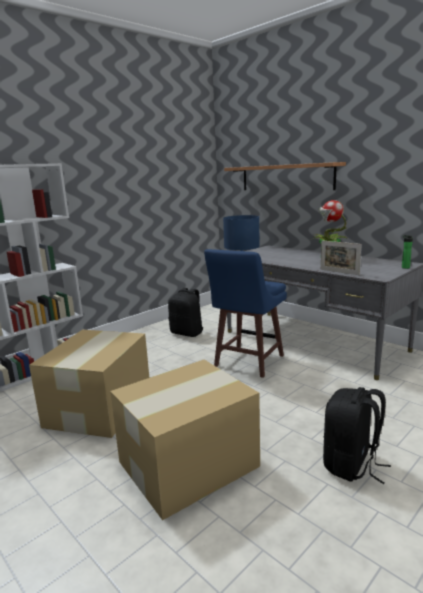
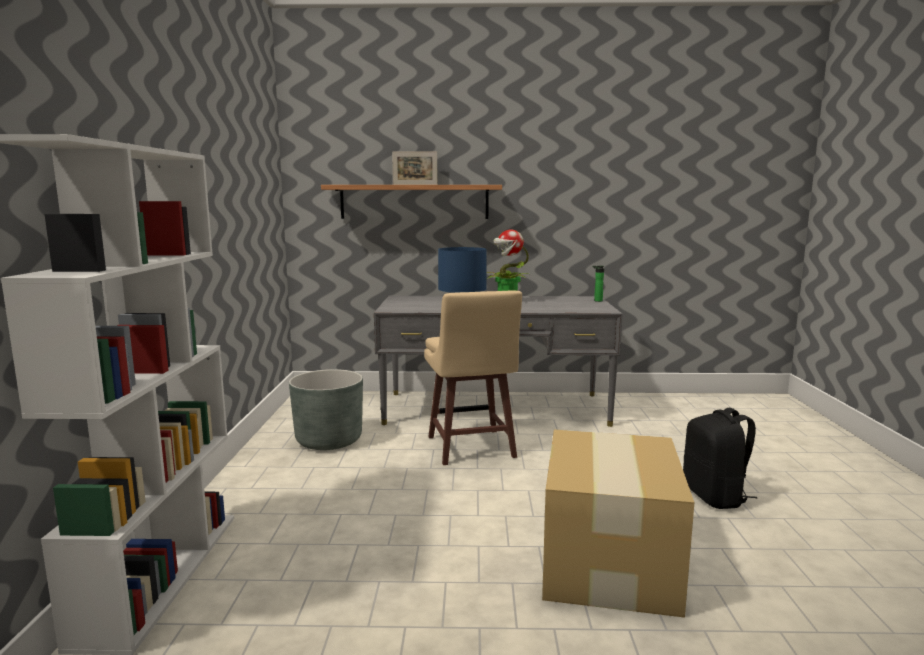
camera: 45 degrees left, 5 degrees down
(101, 406) = (390, 562): cardboard box -> none
(187, 333) = (329, 440): black backpack -> grey planter
(247, 362) = (470, 448): blue stool -> beige stool
(339, 272) = (558, 311): picture frame -> picture frame (415, 184)

